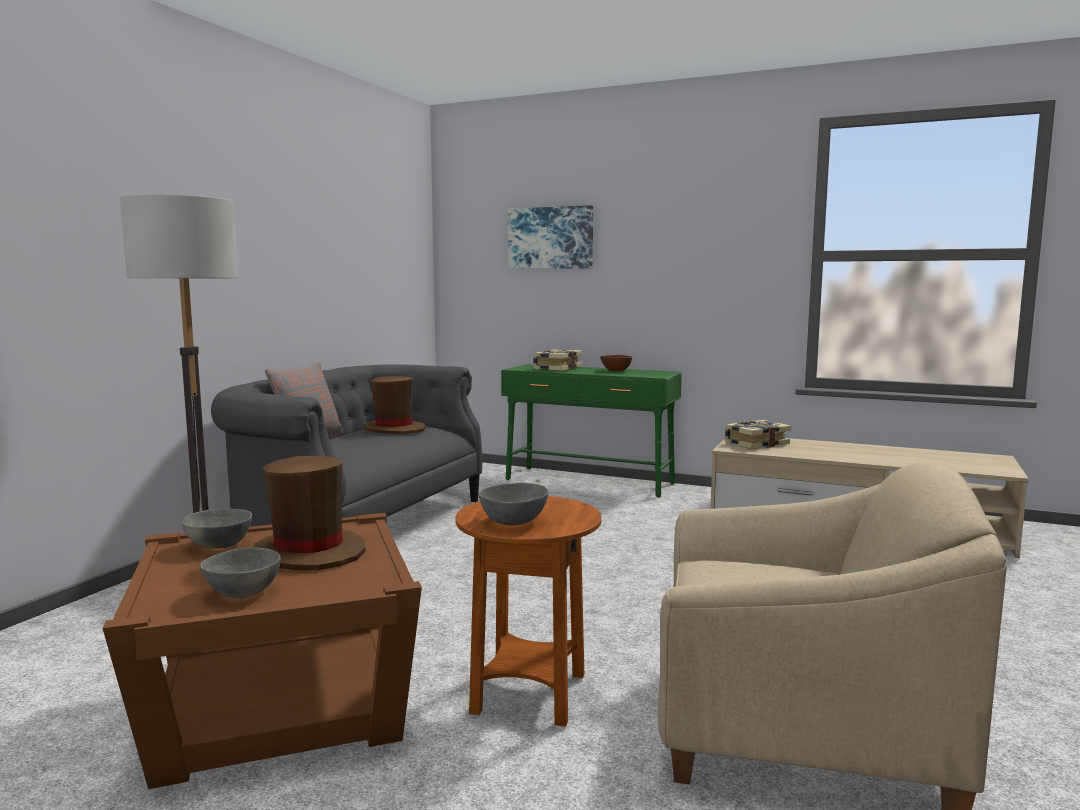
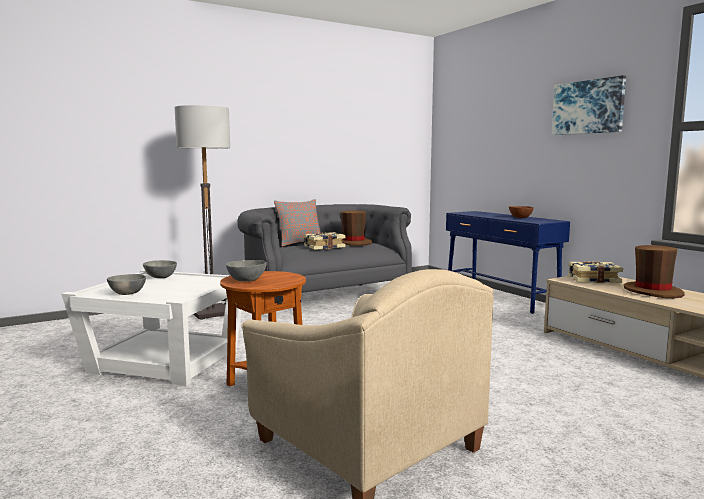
camera: 35 degrees right, 0 degrees up
(280, 711) = (164, 362): brown side table -> white side table
(309, 553) = (183, 285): brown hat -> brown hat (652, 292)
(551, 238) = (493, 121): picture -> picture (588, 107)
(556, 368) = (484, 214): book -> book (324, 247)
(589, 482) = (499, 297): green console table -> blue console table

